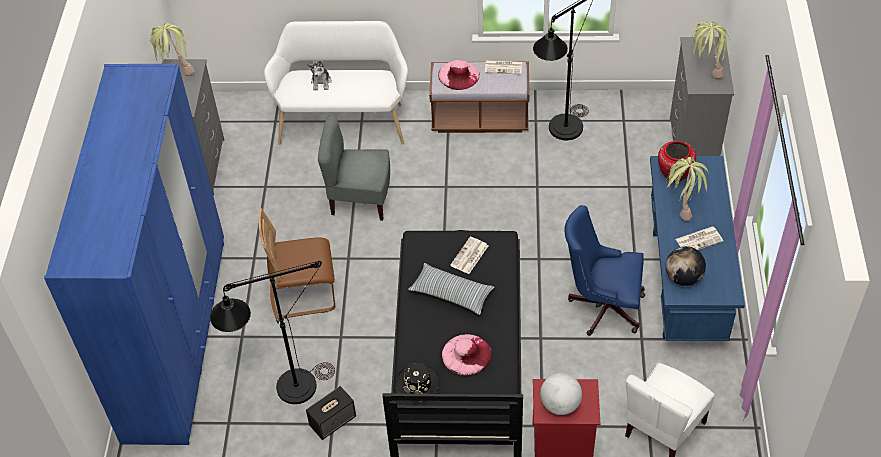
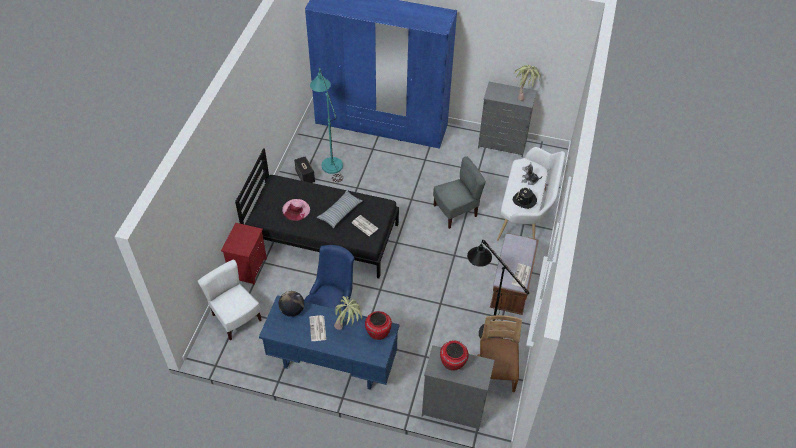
camera: 100 degrees right, 0 degrees up
(286, 392) = (330, 161): black floor lamp -> turquoise floor lamp
(303, 294) = (392, 176): brown chair -> brown chair (495, 374)
(360, 199) = (455, 212): grey chair -> grey chair turned 45 degrees clockwise
(418, 383) = (286, 186): black hat -> black hat (524, 200)
(458, 75) = (519, 249): pink hat -> none
(560, 404) = (240, 236): globe -> none
(705, 71) = (452, 364): potted plant -> red vase

